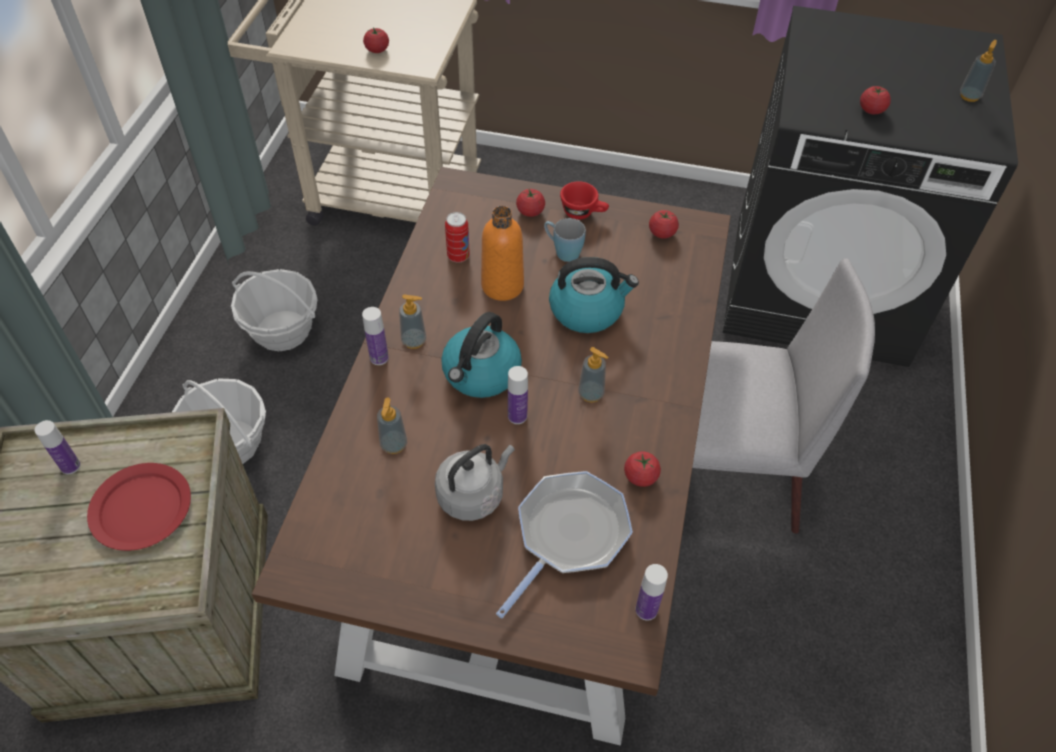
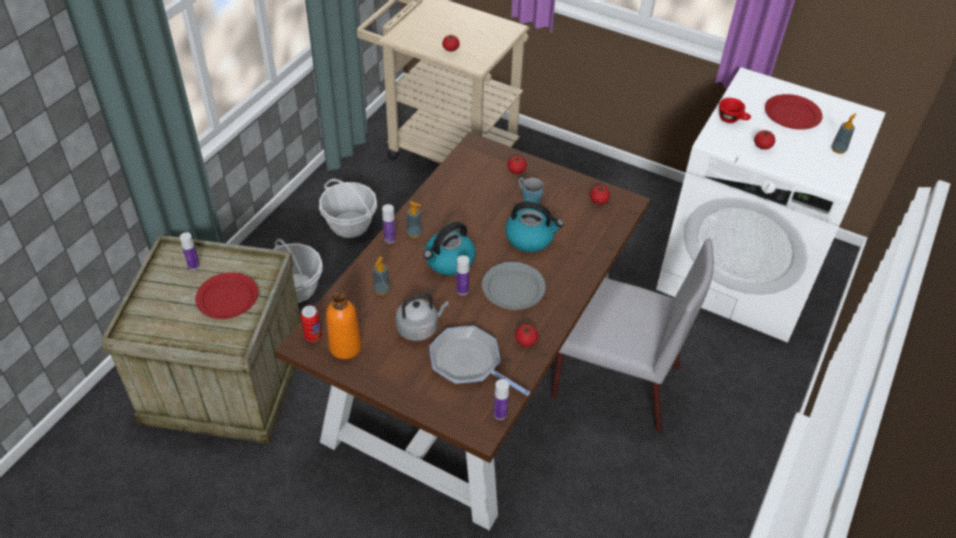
camera: 15 degrees right, 5 degrees down
(458, 256) = (460, 189): can -> can (313, 336)
(502, 286) = (481, 212): orange bottle -> orange bottle (345, 347)
(568, 534) = (469, 362): frying pan -> frying pan turned 105 degrees counterclockwise
(583, 213) = (551, 178): red cup -> red cup (732, 119)
(591, 394) = (513, 287): soap dispenser -> grey plate
(820, 288) = (741, 274): black washing machine -> white washing machine
(888, 58) = (792, 114): none -> red plate

